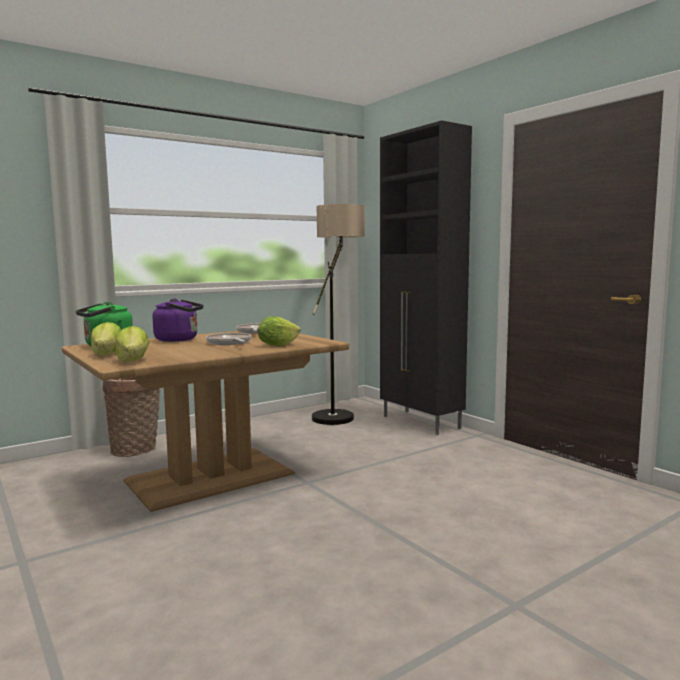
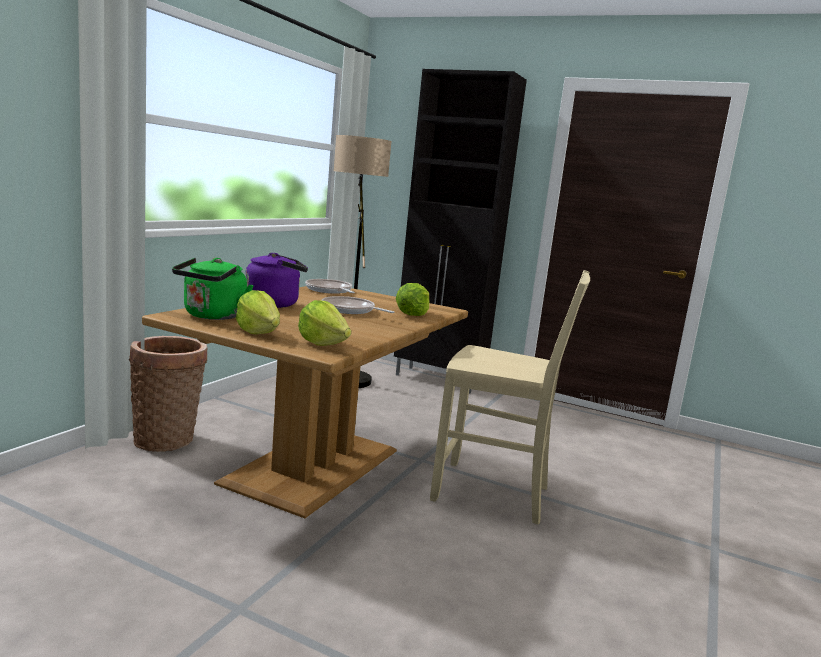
camera: 30 degrees left, 5 degrees up
(334, 517) = (493, 494): none -> beige chair

